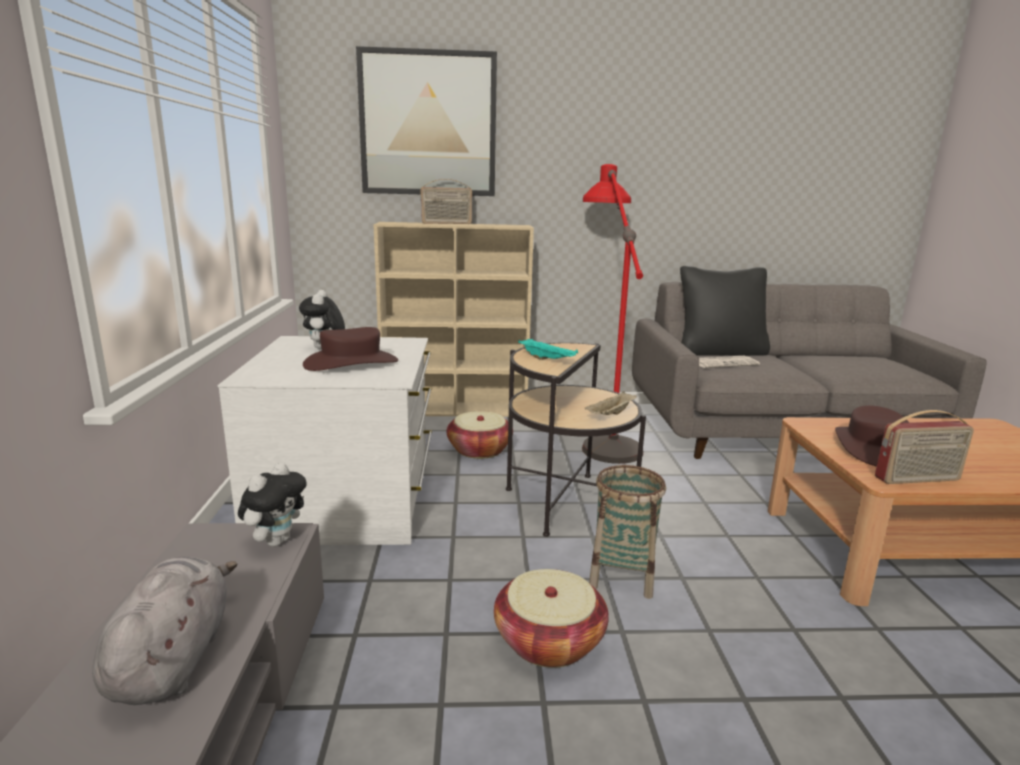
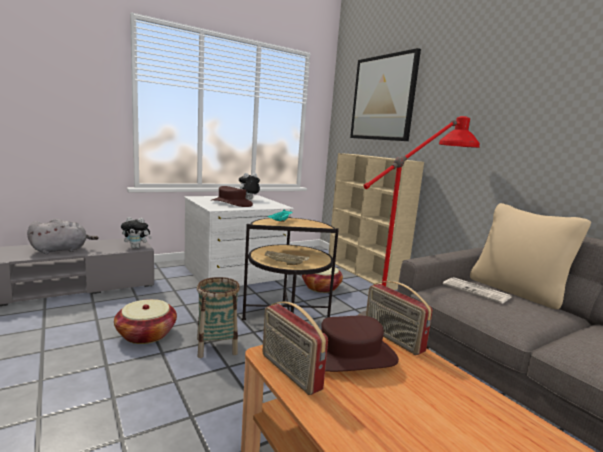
camera: 60 degrees right, 5 degrees down
(446, 223) = (377, 156): radio -> radio (392, 339)
(719, 352) = (516, 291): black pillow -> beige pillow

